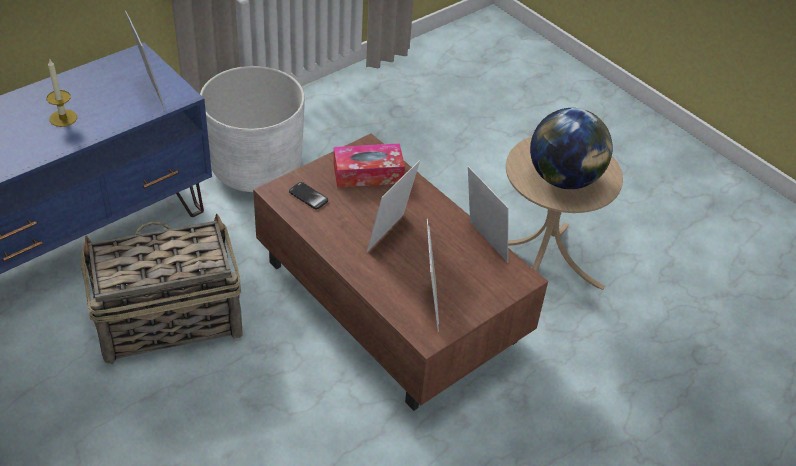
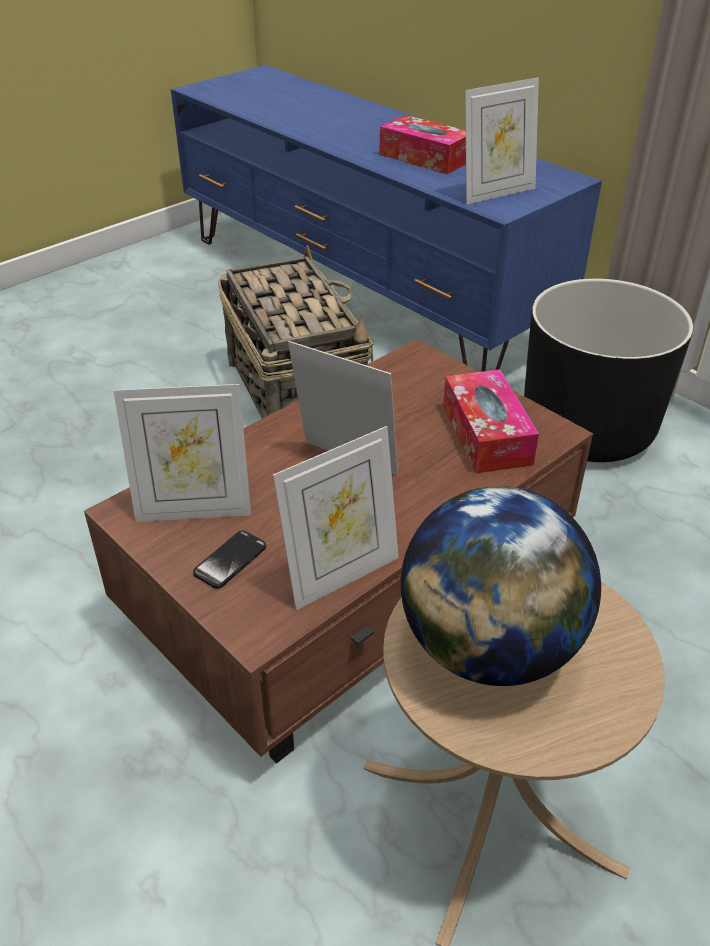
camera: 90 degrees right, 5 degrees down
(63, 118) = (425, 157): candle -> tissue box
(256, 167) = (587, 429): white planter -> black planter
(308, 196) = (414, 382): phone -> phone (230, 560)

